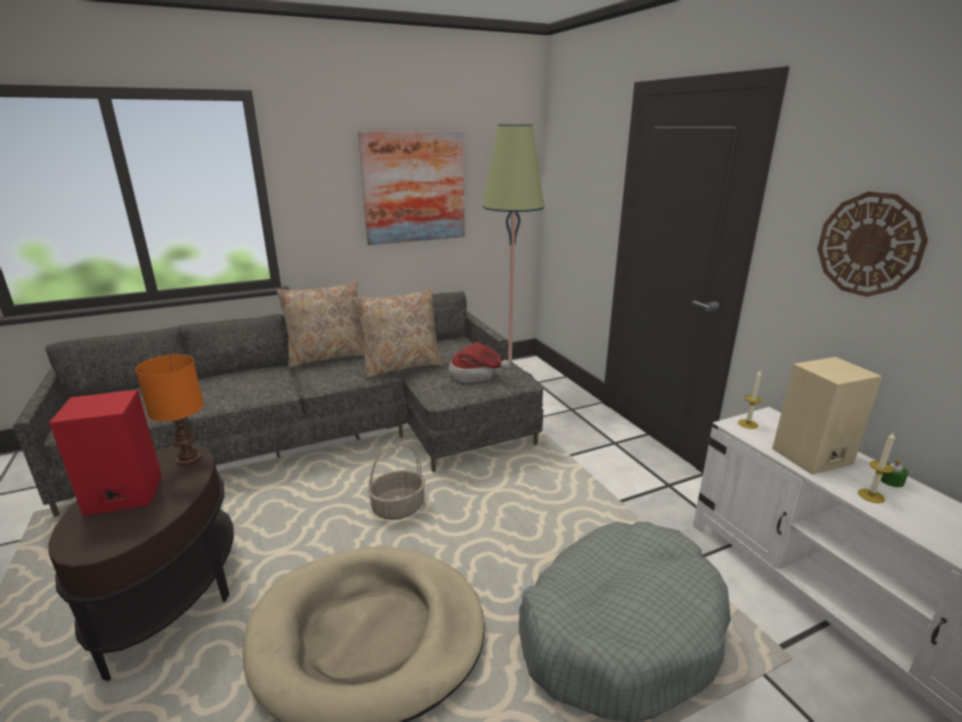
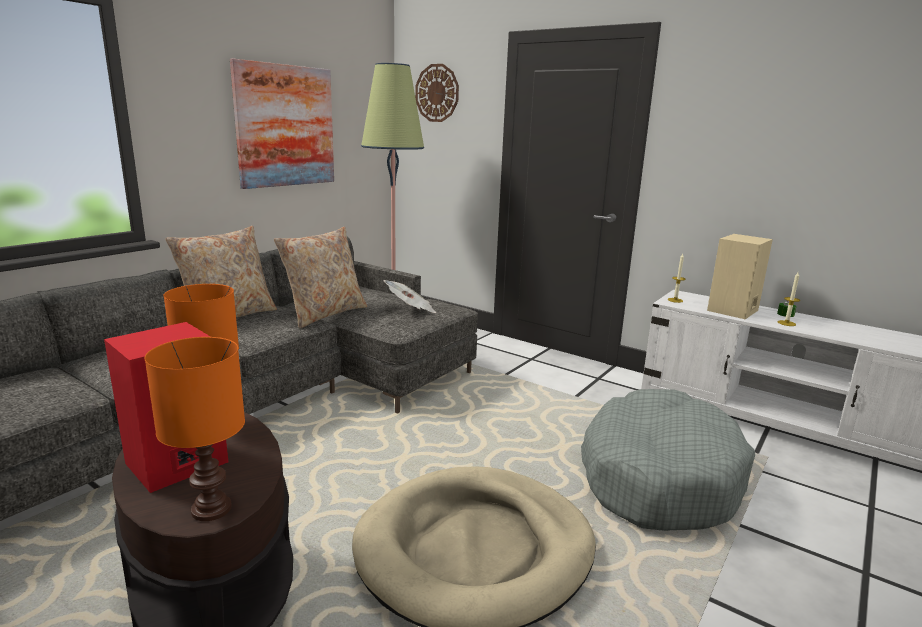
camera: 30 degrees left, 5 degrees down
(92, 545) = (211, 510): none -> orange table lamp
(398, 507) = (394, 448): basket -> none
(475, 375) = (410, 310): hat -> newspaper
(869, 244) = (741, 150): wall clock -> wall clock (437, 93)

